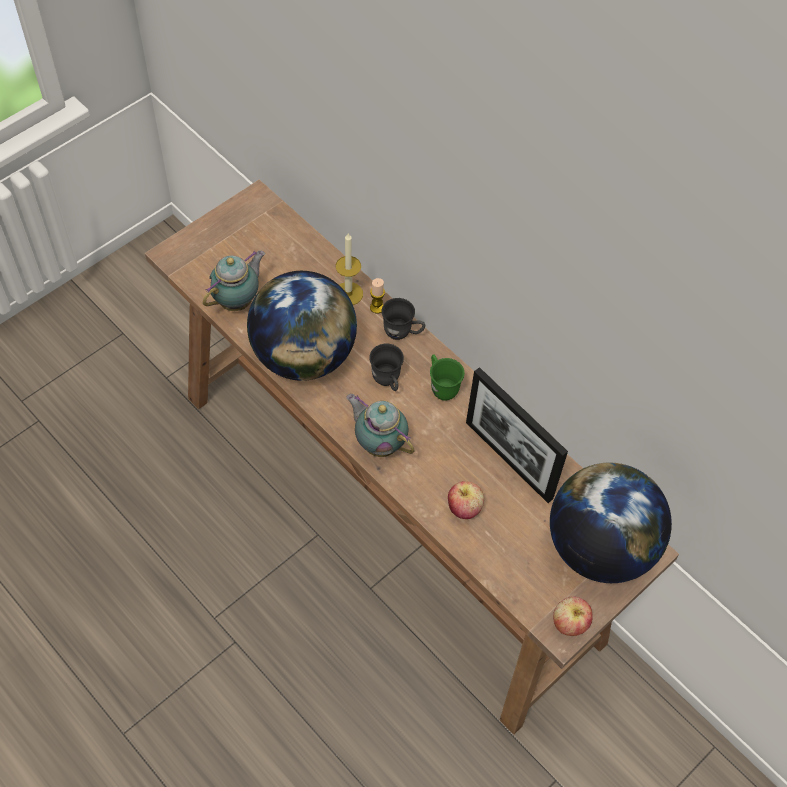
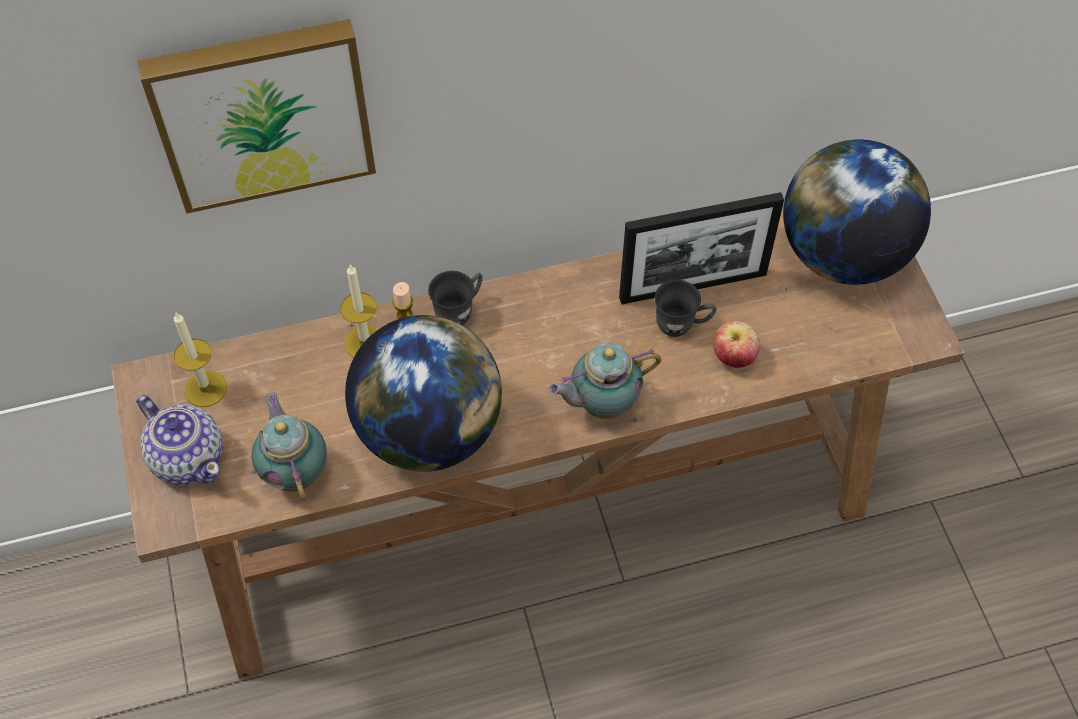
camera: 60 degrees left, 0 degrees up
(219, 245) = (188, 457): none -> teapot
(269, 230) = (205, 388): none -> candle
(358, 104) = (262, 111): none -> picture
(388, 382) = (520, 357): grey mug -> grey mug (682, 325)
(441, 386) = (559, 306): green mug -> none
(569, 623) = (920, 324): apple -> none

